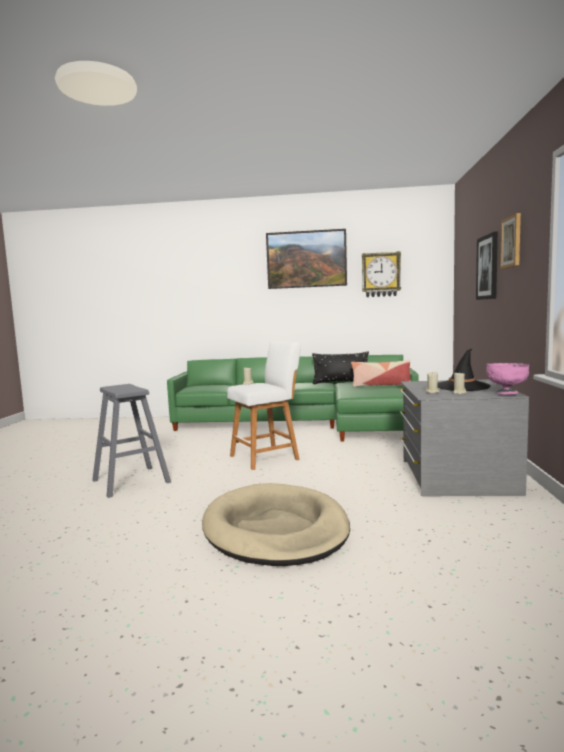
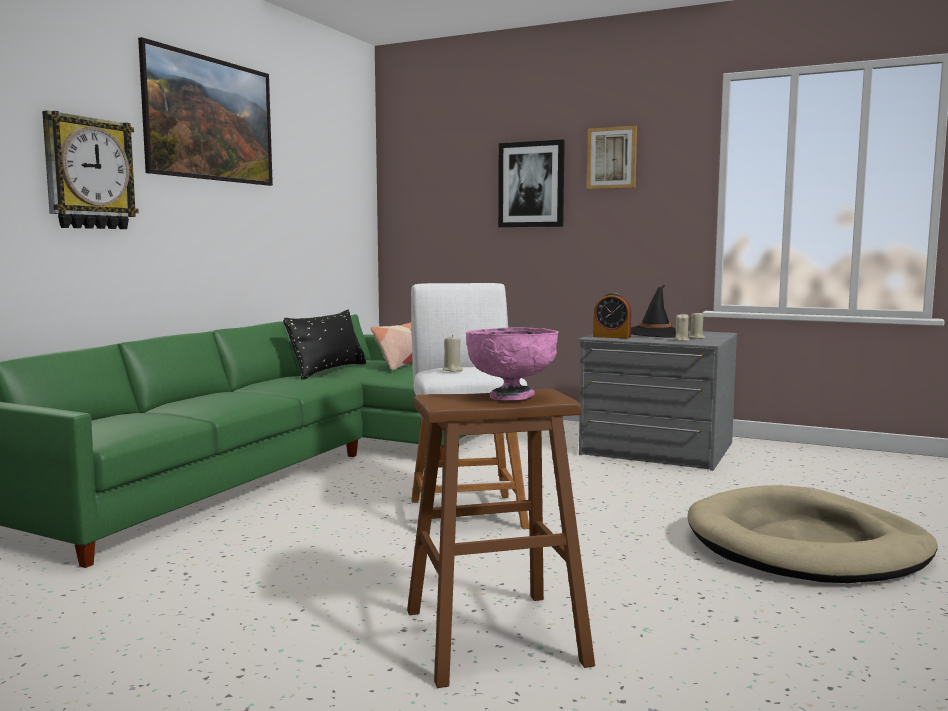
camera: 70 degrees left, 0 degrees up
(131, 481) = (493, 637): grey stool -> brown stool
(381, 274) = (309, 173): wall clock -> wall clock (89, 173)
(422, 383) = (611, 337): none -> alarm clock
(507, 393) = (716, 333): pink bowl -> pink bowl (511, 397)

